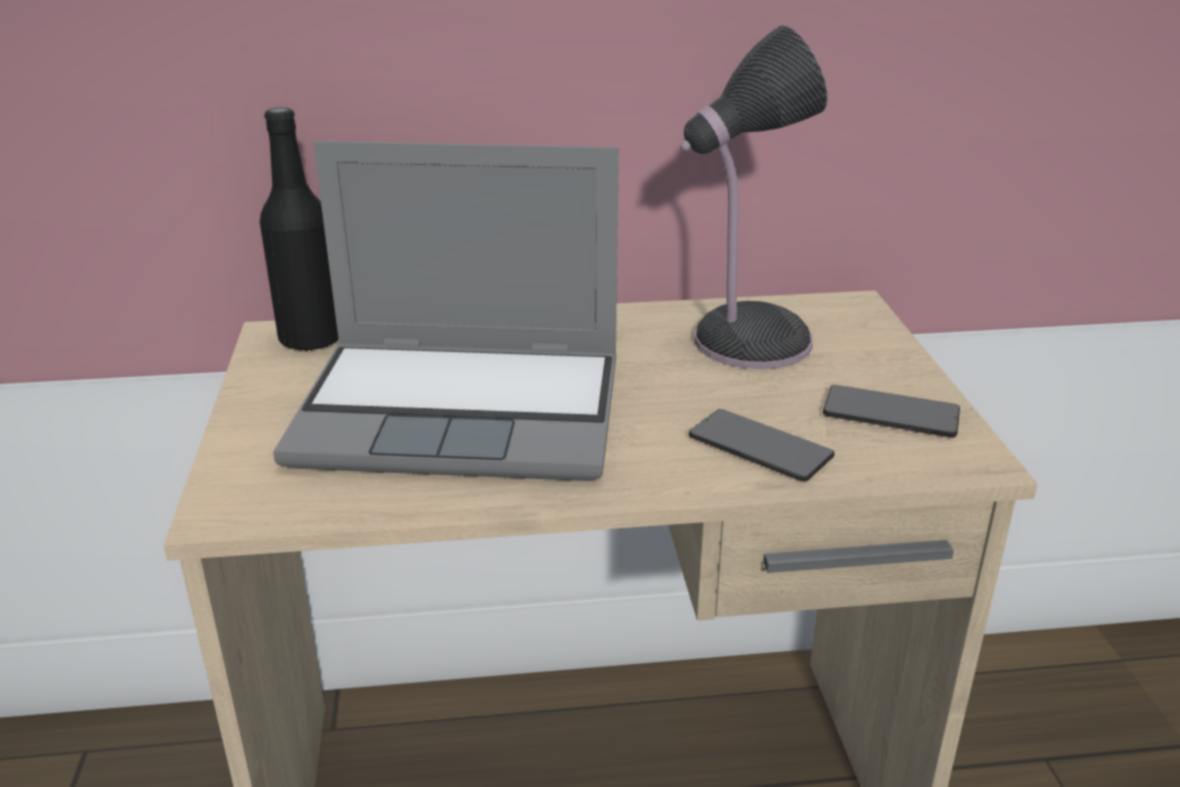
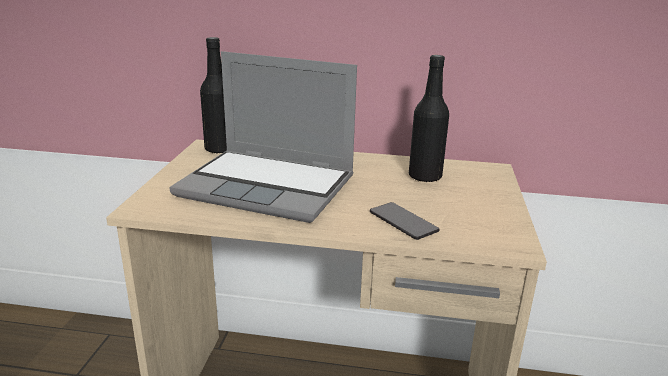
camera: 15 degrees right, 5 degrees down
(744, 342) = (425, 177): table lamp -> black bottle
(890, 414) = (483, 218): phone -> none

